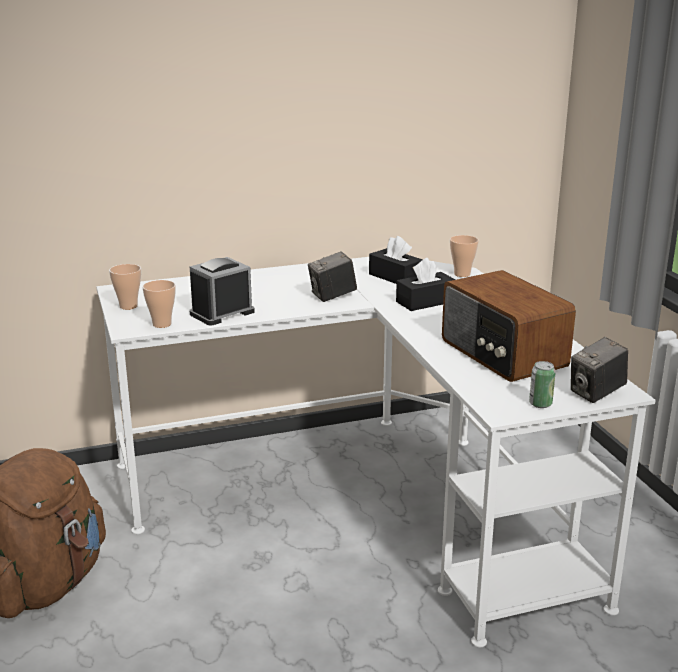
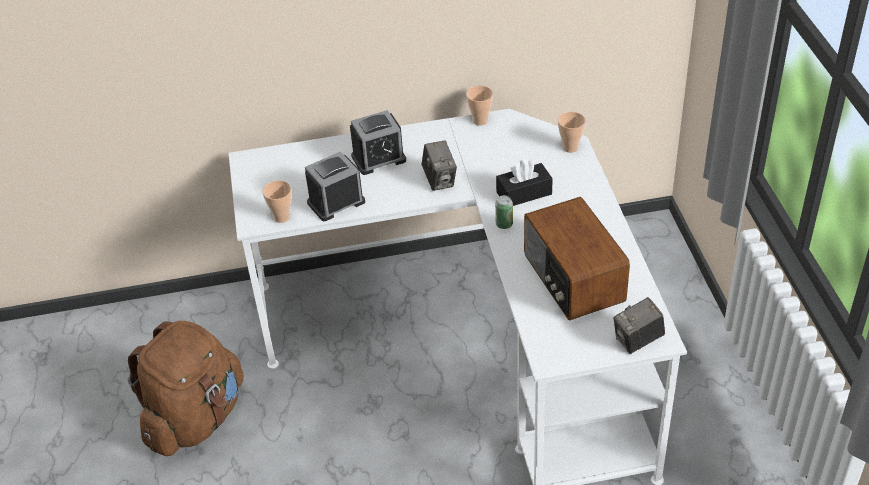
camera: 10 degrees right, 20 degrees up
(128, 306) = (255, 187): cup -> cup (480, 121)
(263, 285) = (378, 158): none -> alarm clock
(332, 296) = (439, 180): camera -> camera turned 90 degrees counterclockwise
(395, 277) = (505, 150): black tissue box -> none
(540, 404) = (585, 352): can -> can (504, 224)

